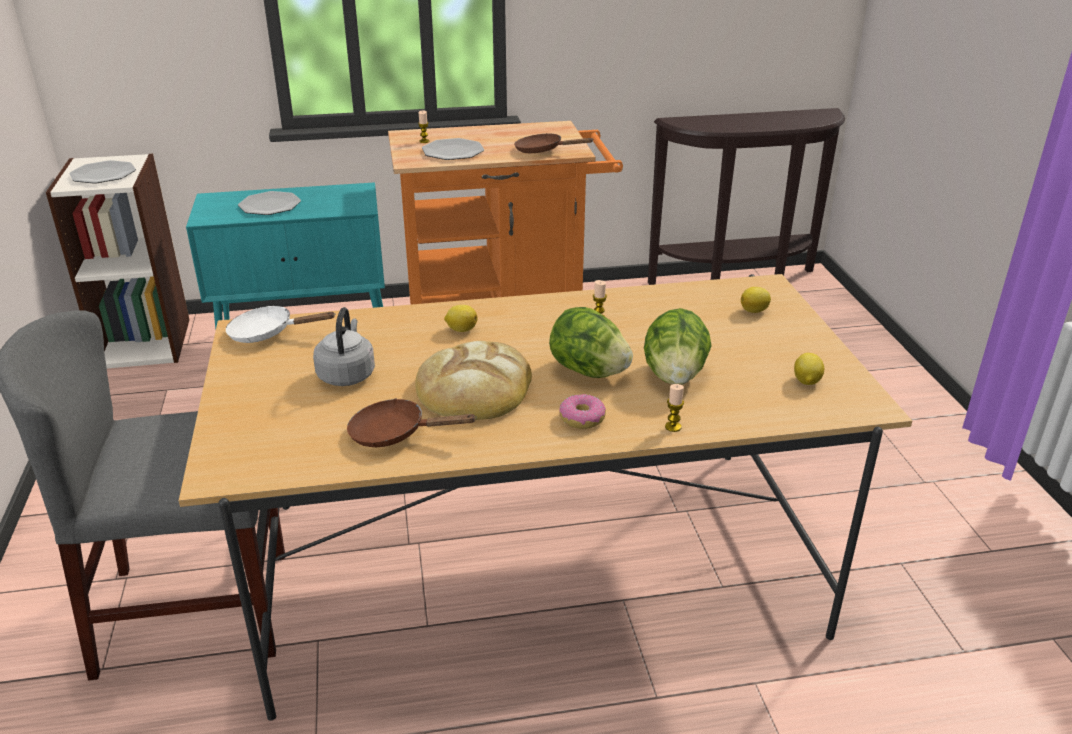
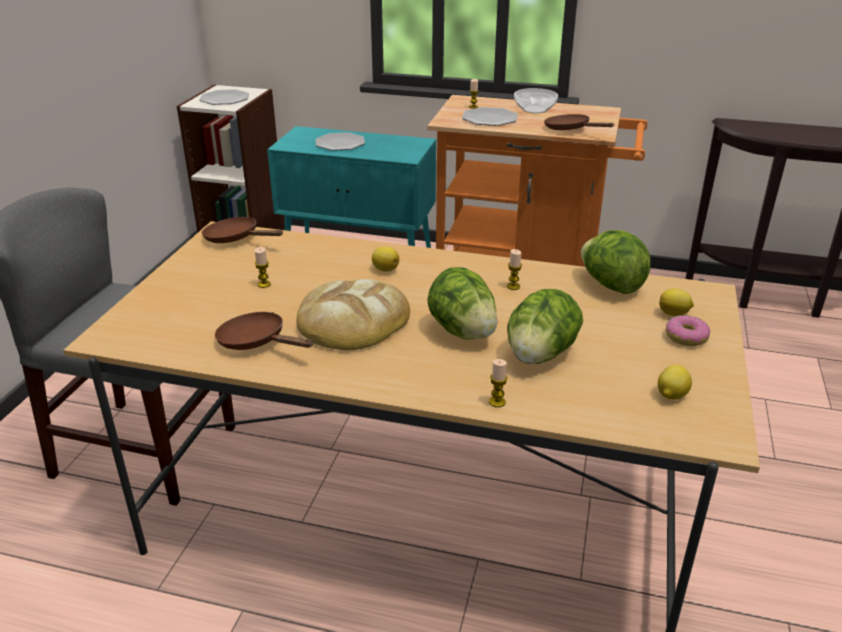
camera: 25 degrees right, 0 degrees up
(268, 333) = (236, 239): white frying pan -> brown frying pan
(347, 374) = (264, 284): grey kettle -> candle
(490, 135) = (535, 110): none -> bowl
(582, 419) = (420, 371): donut -> donut (686, 337)
(682, 297) = (611, 285): none -> lettuce

